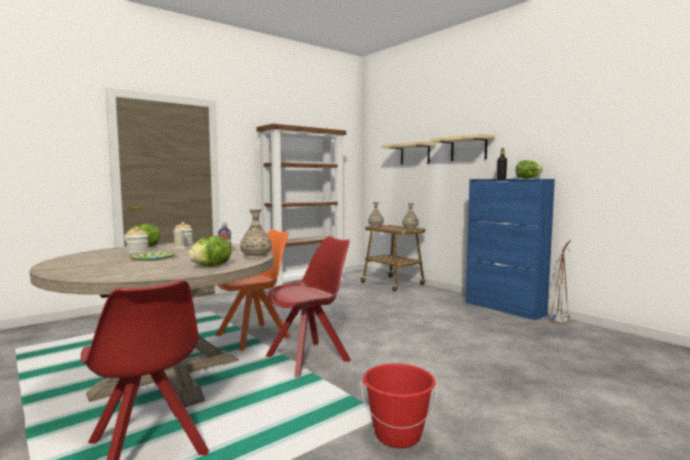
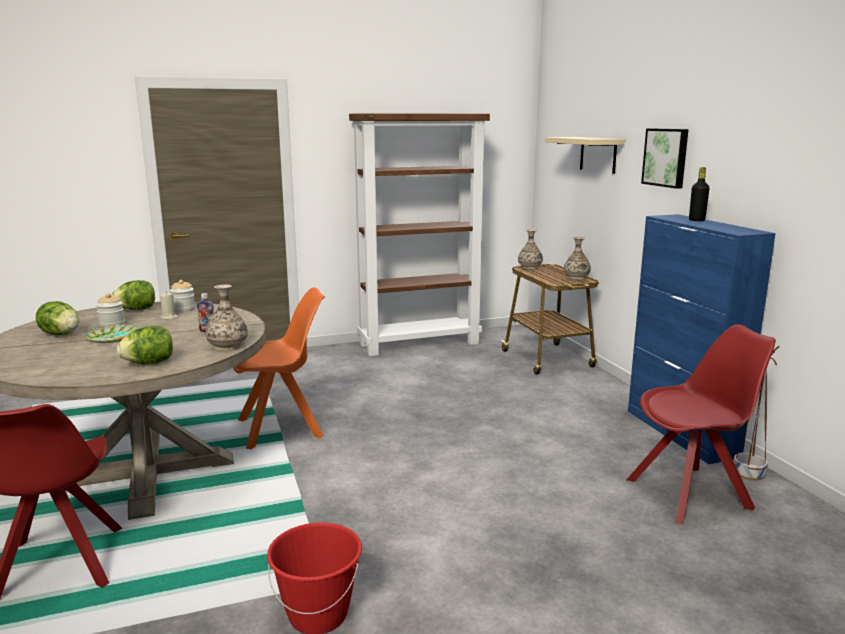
camera: 20 degrees right, 10 degrees up
(310, 358) = (318, 475): red chair -> red chair (691, 493)
(468, 149) = (666, 157): beige shelf -> picture
(527, 178) = (731, 227): lettuce -> lettuce (61, 334)

